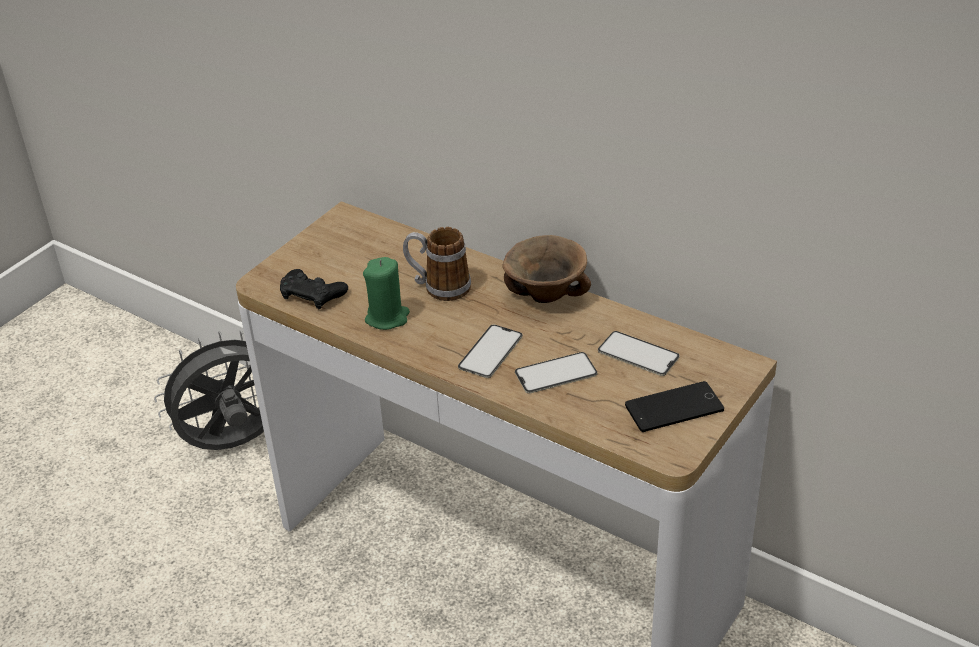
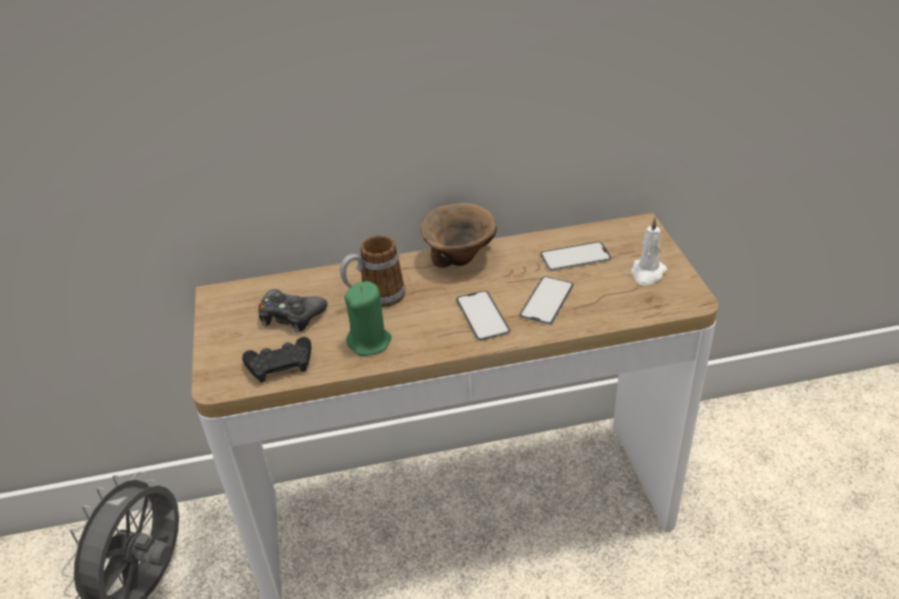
camera: 45 degrees left, 0 degrees up
(366, 264) = (291, 316): none -> black game controller
(674, 408) = (647, 273): phone -> white candle

